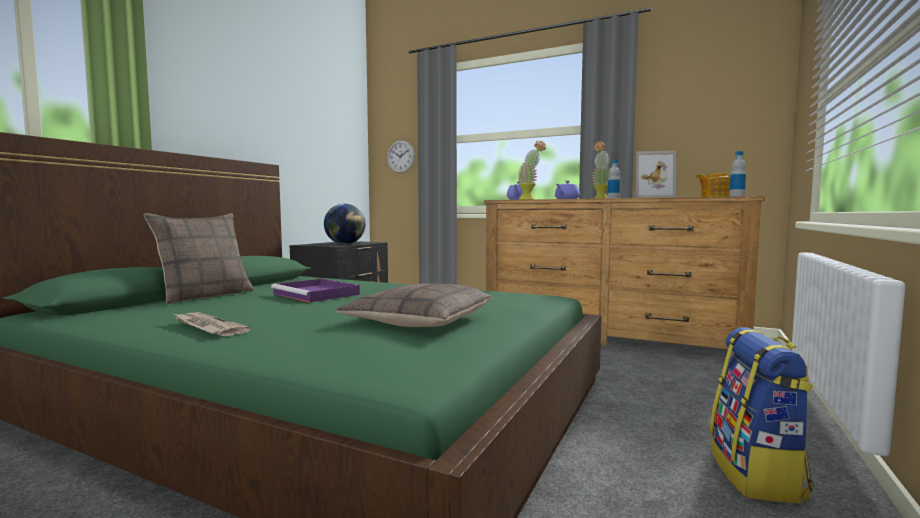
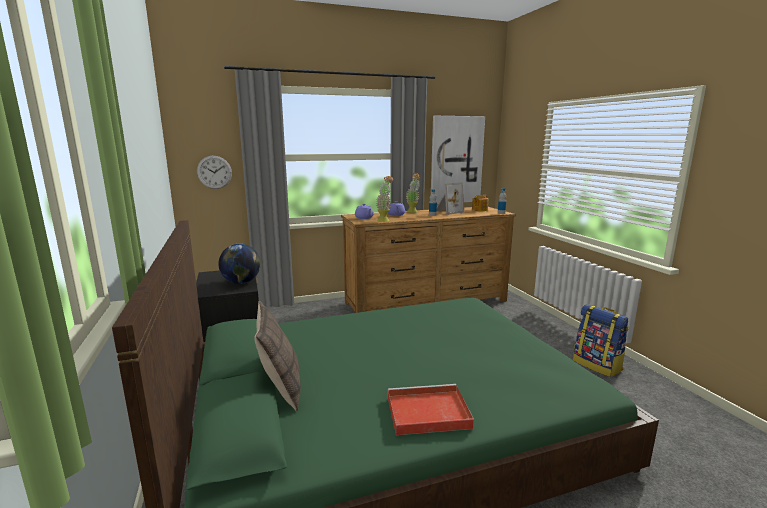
camera: 45 degrees left, 10 degrees up
(207, 327) = (426, 412): newspaper -> red tray
(317, 294) = (357, 349): purple tray -> none
(418, 321) = (489, 350): pillow -> none
(700, 128) = (456, 160): none -> picture

